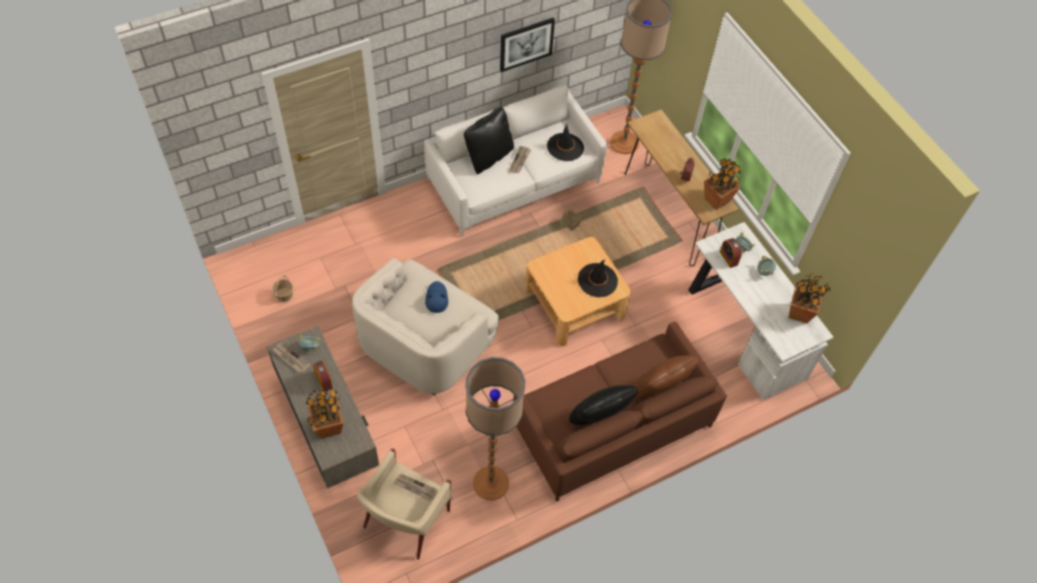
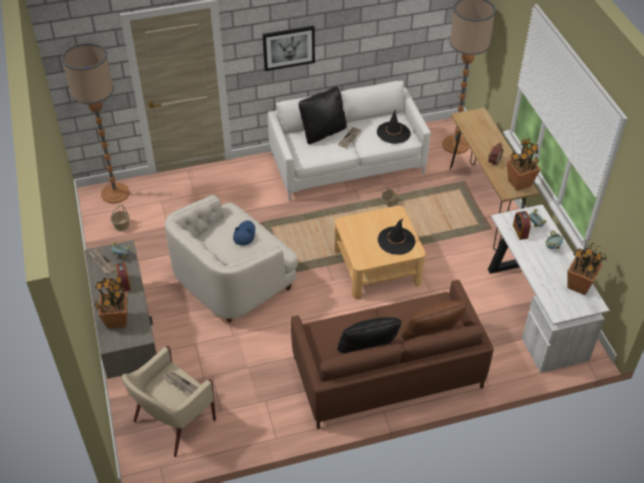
camera: 15 degrees right, 10 degrees down
(490, 483) = (260, 403): floor lamp -> floor lamp (115, 193)
(526, 44) = (365, 33): picture -> picture (288, 47)

